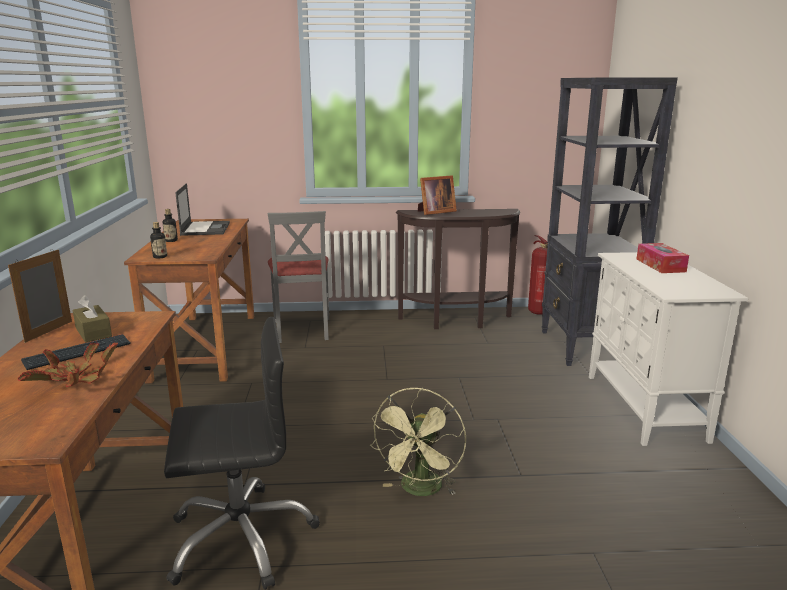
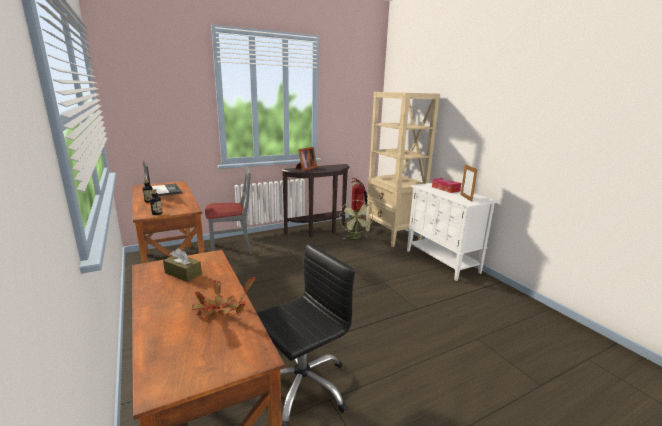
camera: 25 degrees left, 0 degrees up
(49, 331) = (146, 279): picture frame -> picture frame (466, 198)
(78, 353) = (193, 290): keyboard -> none
(302, 329) = (231, 249): grey chair -> grey chair turned 75 degrees counterclockwise
(420, 490) = (377, 330): green fan -> green fan (355, 238)
(585, 347) = (393, 235): black bookcase -> beige bookcase

